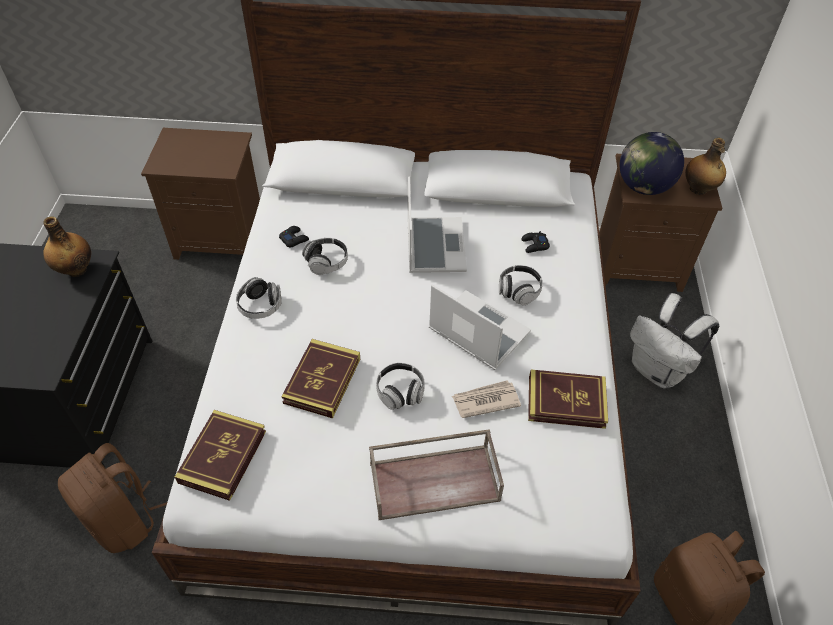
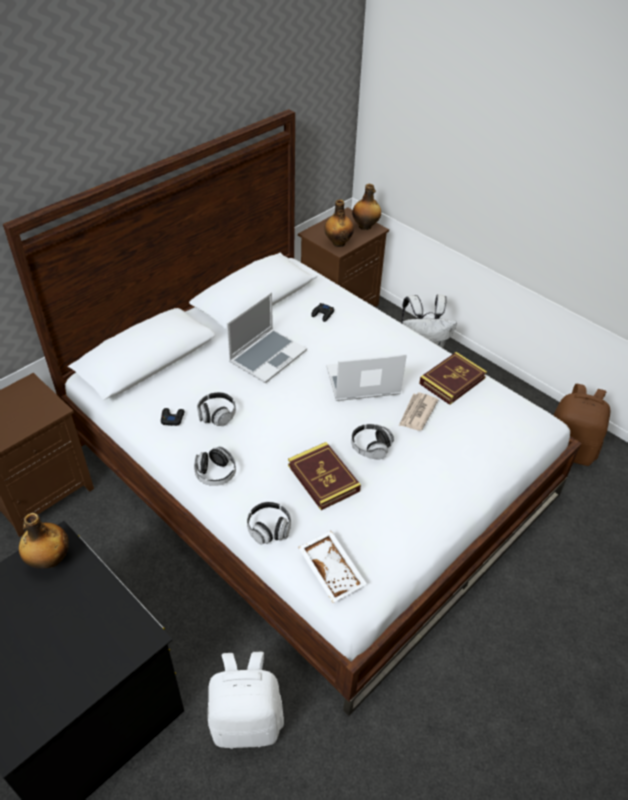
camera: 50 degrees left, 5 degrees down
(124, 520) = (247, 721): brown backpack -> white backpack
(223, 457) = (332, 570): book -> white tray
(434, 245) = (268, 356): laptop -> laptop turned 90 degrees clockwise
(435, 480) = (452, 472): brown tray -> none
(519, 291) = (350, 345): headphones -> headphones (269, 528)
(643, 187) = (338, 243): globe -> bottle

